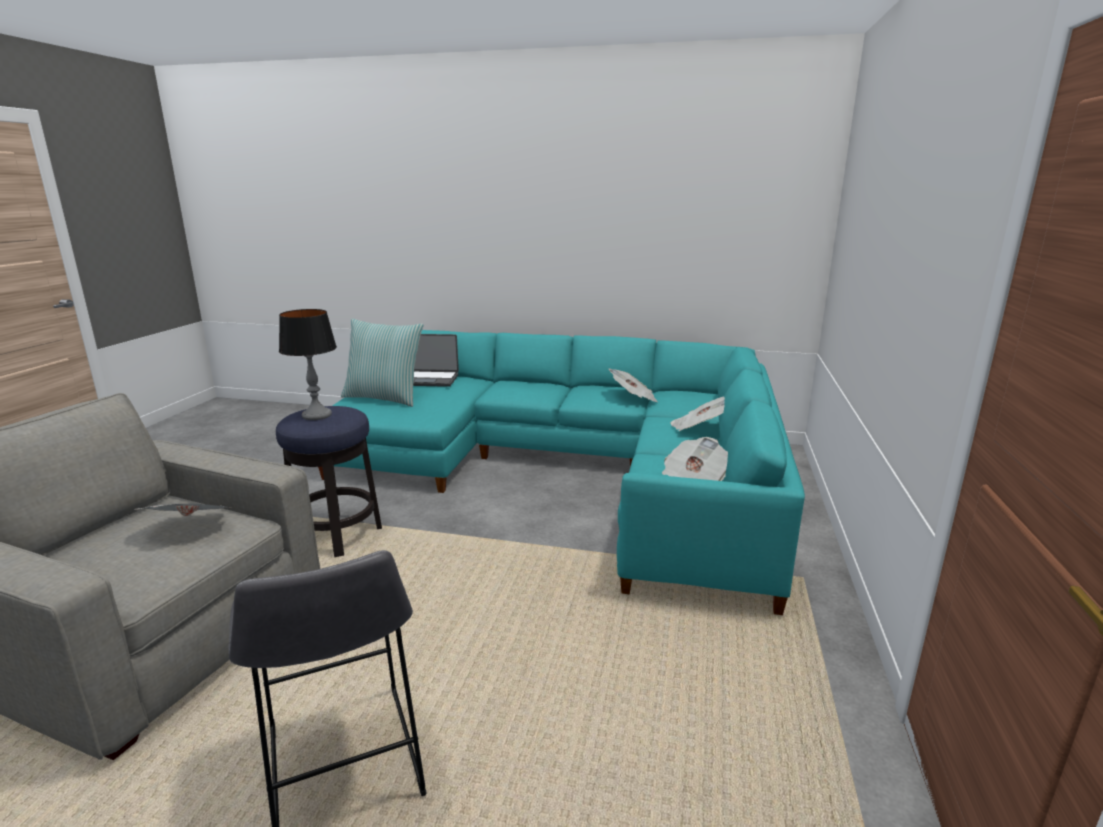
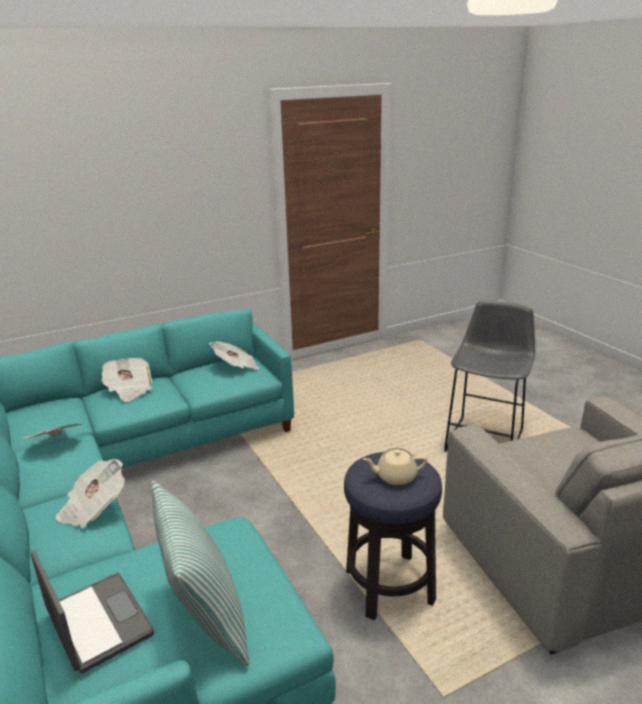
camera: 130 degrees left, 5 degrees up
(193, 527) = (537, 460): newspaper -> newspaper (93, 508)
(317, 415) = (395, 477): table lamp -> beige teapot

